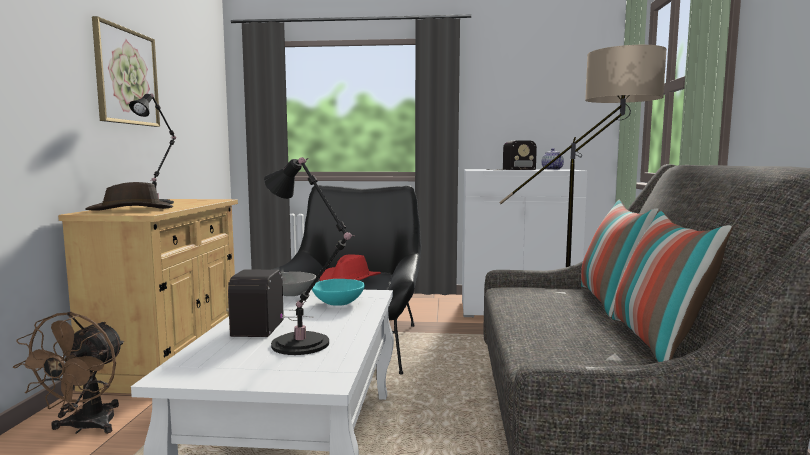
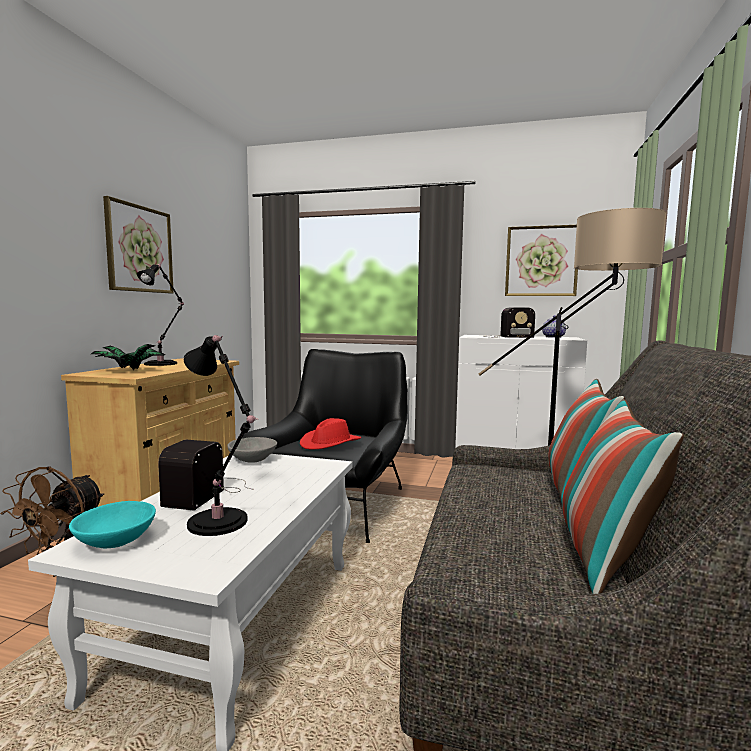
camera: 10 degrees right, 0 degrees up
(131, 209) = (128, 371): brown hat -> potted plant
(339, 303) = (289, 473): turquoise bowl -> turquoise bowl (116, 541)
(535, 96) = (541, 261): none -> picture

